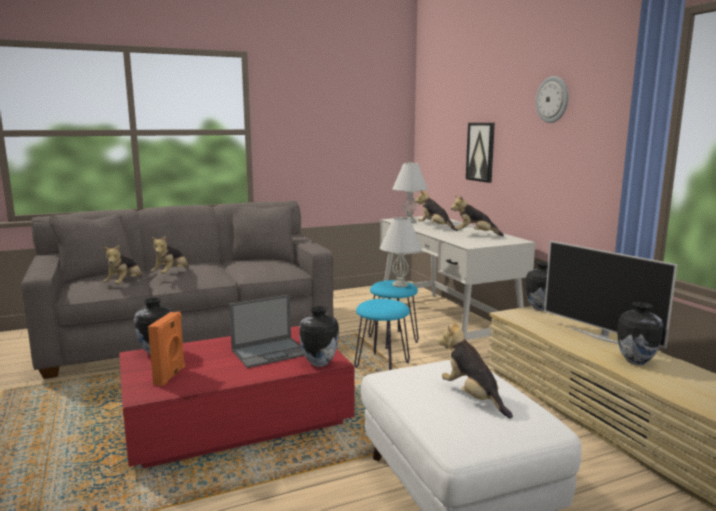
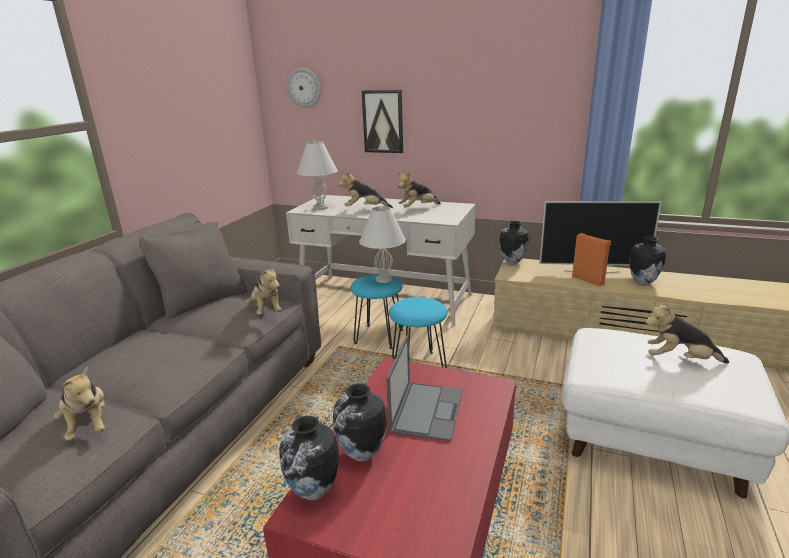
camera: 45 degrees left, 10 degrees up
(170, 376) = (407, 508): orange speaker -> orange speaker (588, 280)
(171, 274) = (141, 374): plush toy -> plush toy (266, 310)
(319, 363) = (490, 395): vase -> vase (362, 454)
(552, 99) = (484, 65): wall clock -> wall clock (304, 88)

